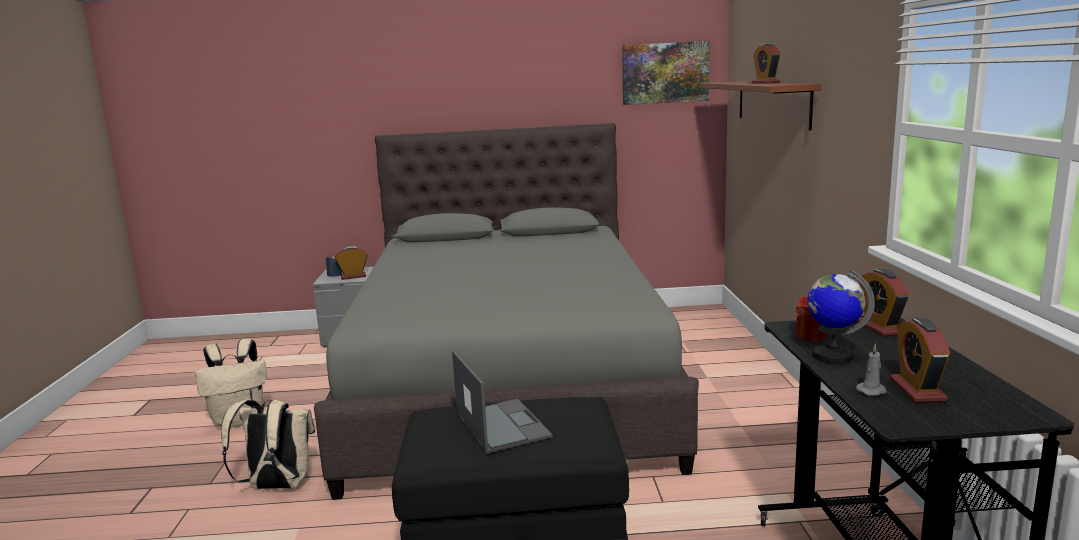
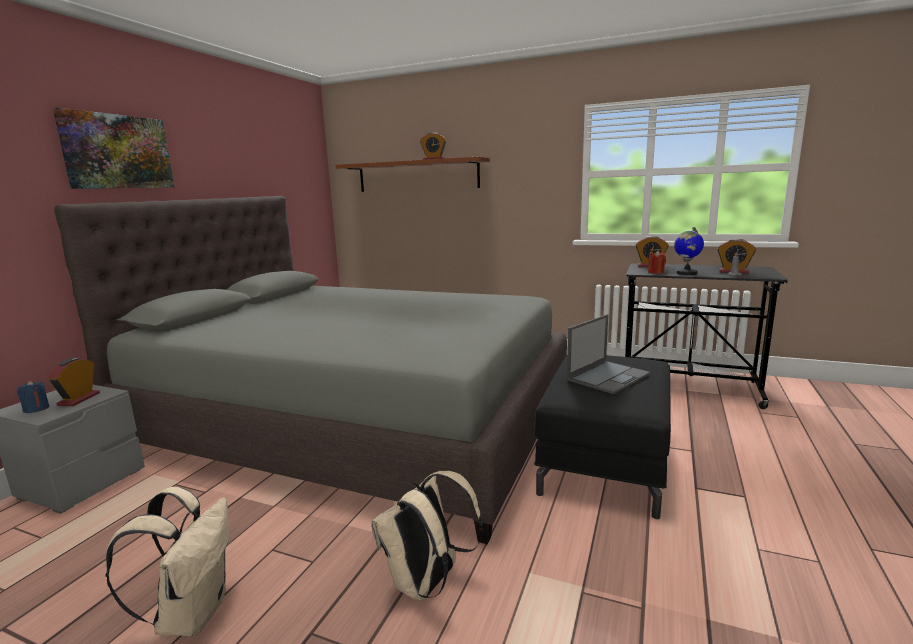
camera: 65 degrees left, 0 degrees up
(501, 425) = (608, 376): laptop -> laptop turned 135 degrees clockwise
(665, 73) = (297, 156): picture -> picture (118, 152)

